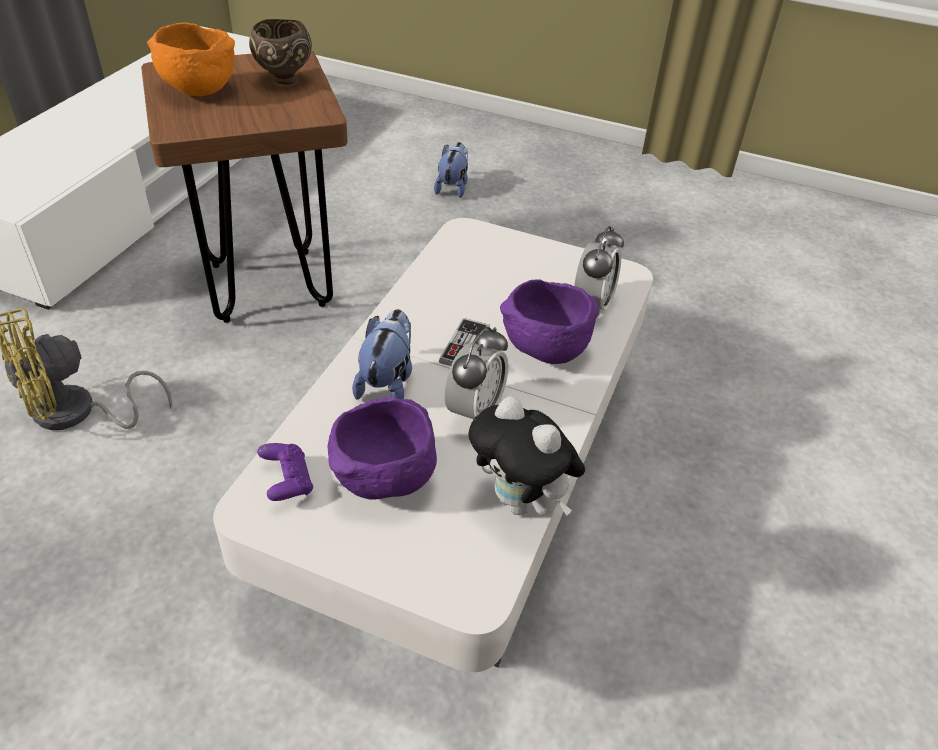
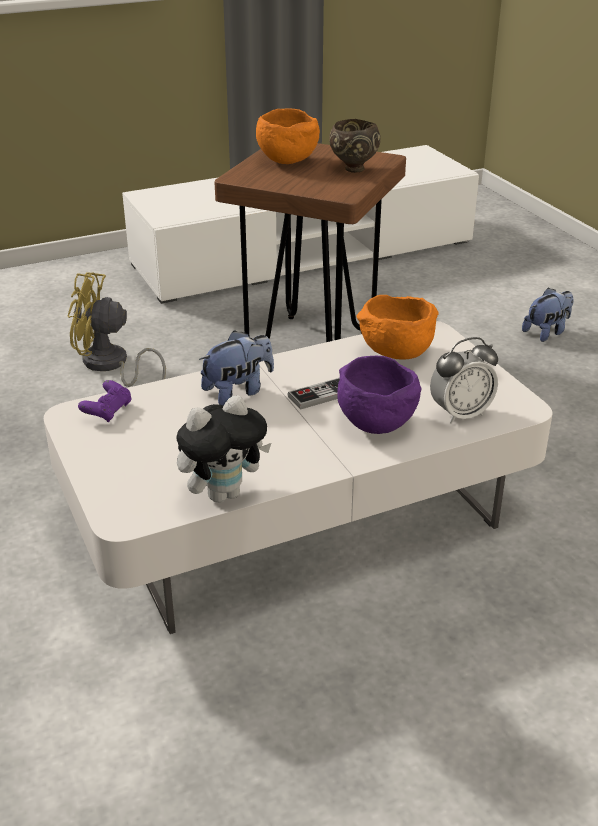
camera: 45 degrees right, 10 degrees down
(383, 481) = (159, 439): purple bowl -> none
(468, 269) = (395, 354): none -> orange bowl
(475, 410) = (270, 432): alarm clock -> none
(522, 503) = (223, 493): plush toy -> plush toy turned 120 degrees counterclockwise

